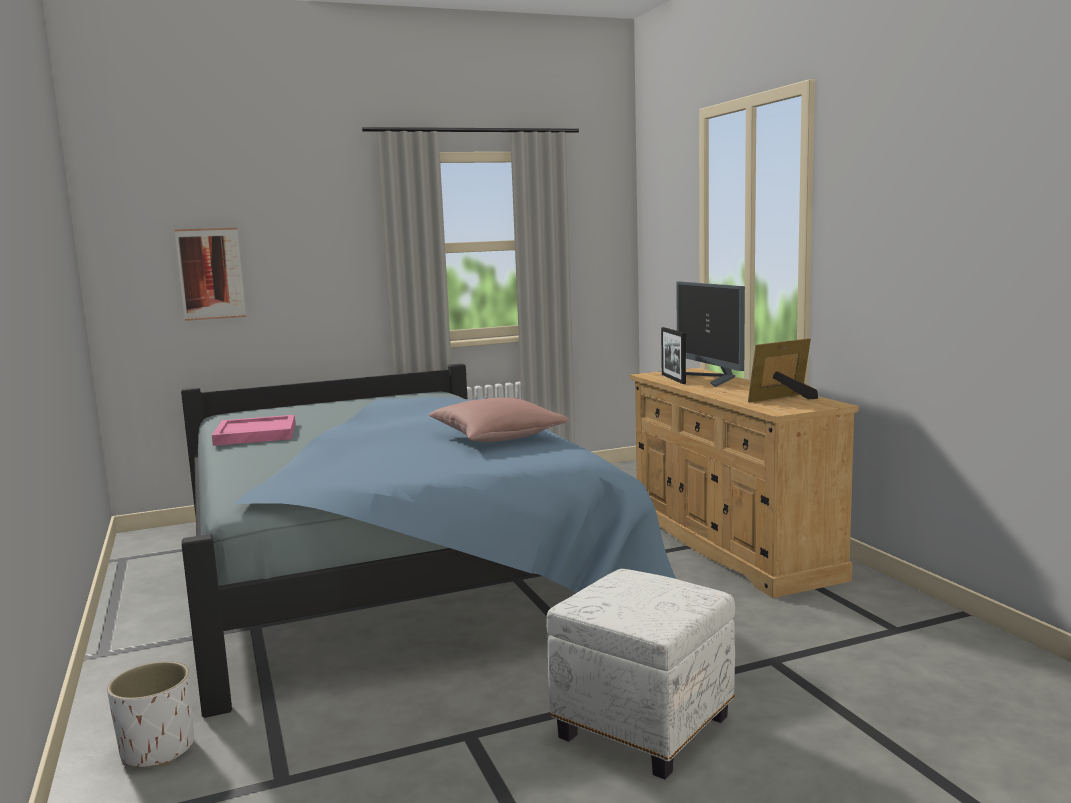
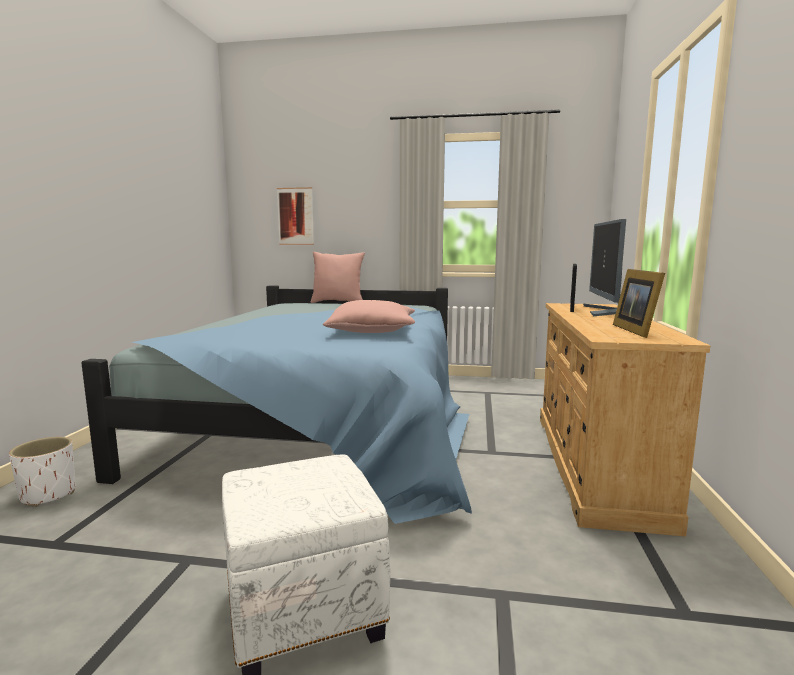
camera: 30 degrees right, 0 degrees up
(255, 434) = (264, 312): pink tray -> none
(307, 402) = (338, 302): none -> pink pillow
(783, 399) = (637, 330): picture frame -> picture frame turned 90 degrees counterclockwise

